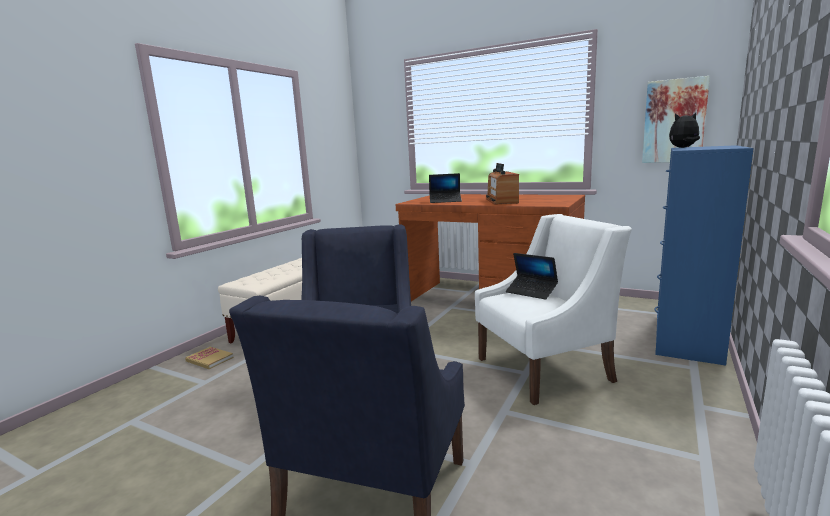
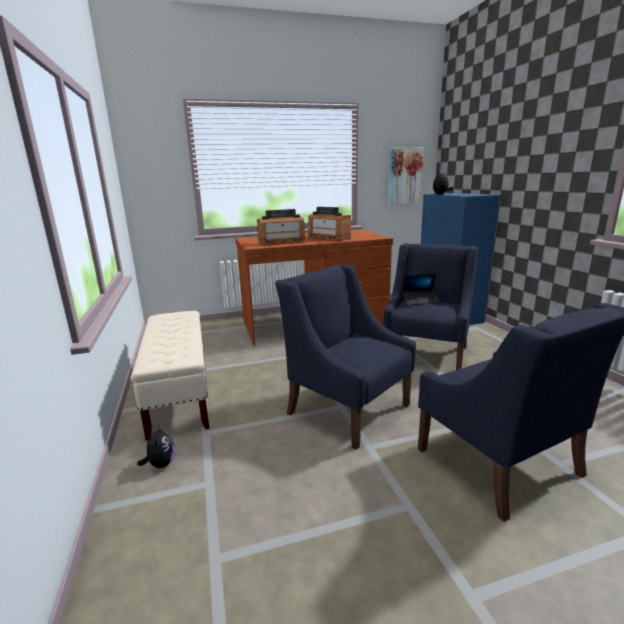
camera: 45 degrees left, 5 degrees up
(209, 359) = (161, 464): book -> plush toy
(445, 201) = (281, 242): laptop -> radio
(545, 369) = (426, 354): white armchair -> blue armchair

